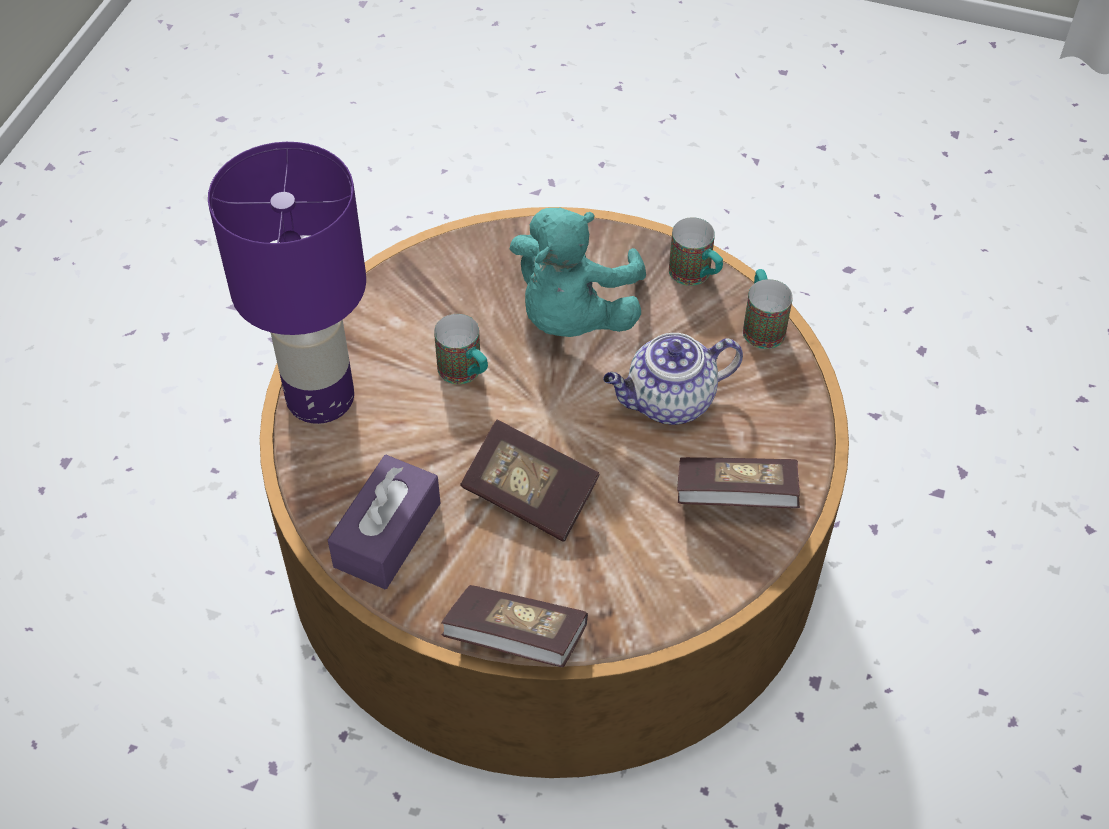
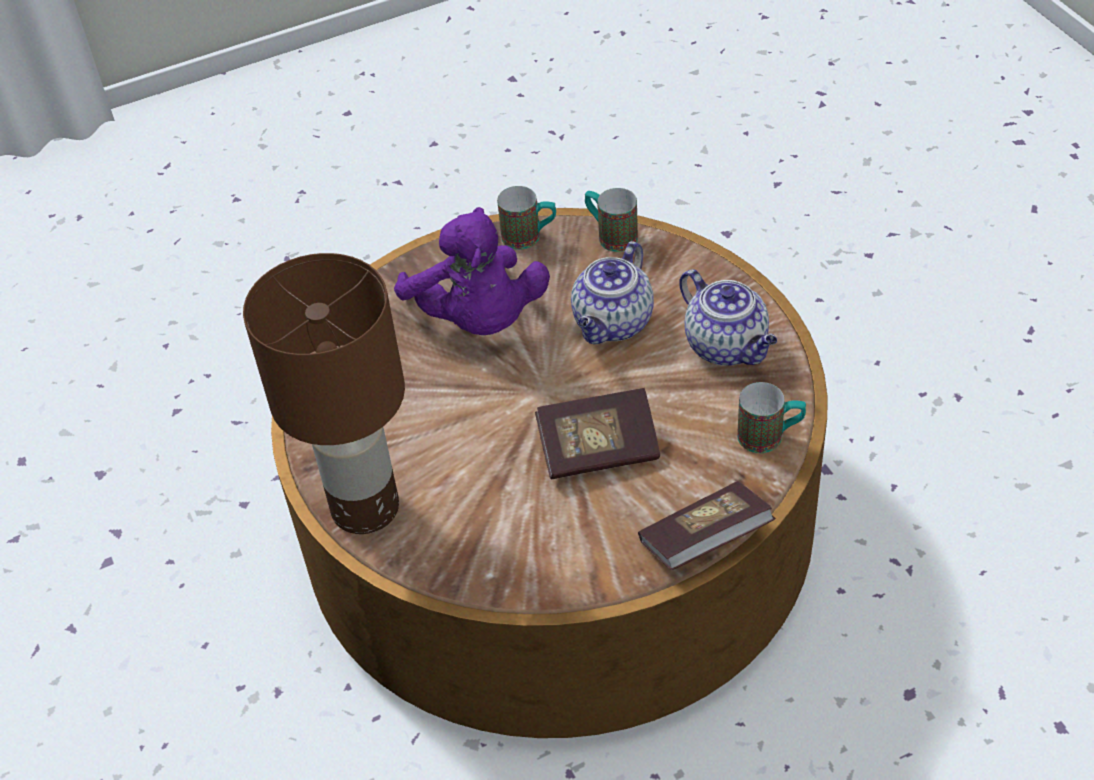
camera: 40 degrees left, 5 degrees down
(319, 397) = (363, 508): purple table lamp -> brown table lamp
(387, 534) = (534, 553): purple tissue box -> none
(465, 373) = (452, 411): mug -> mug (770, 437)
(572, 315) = (478, 320): turquoise plush toy -> purple plush toy
(735, 497) = (728, 347): book -> teapot

